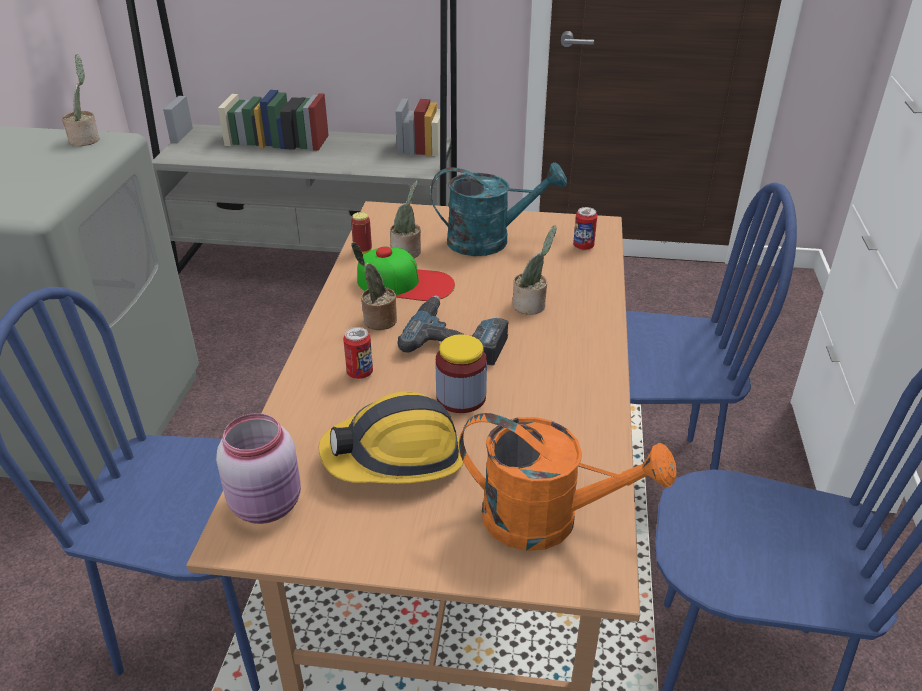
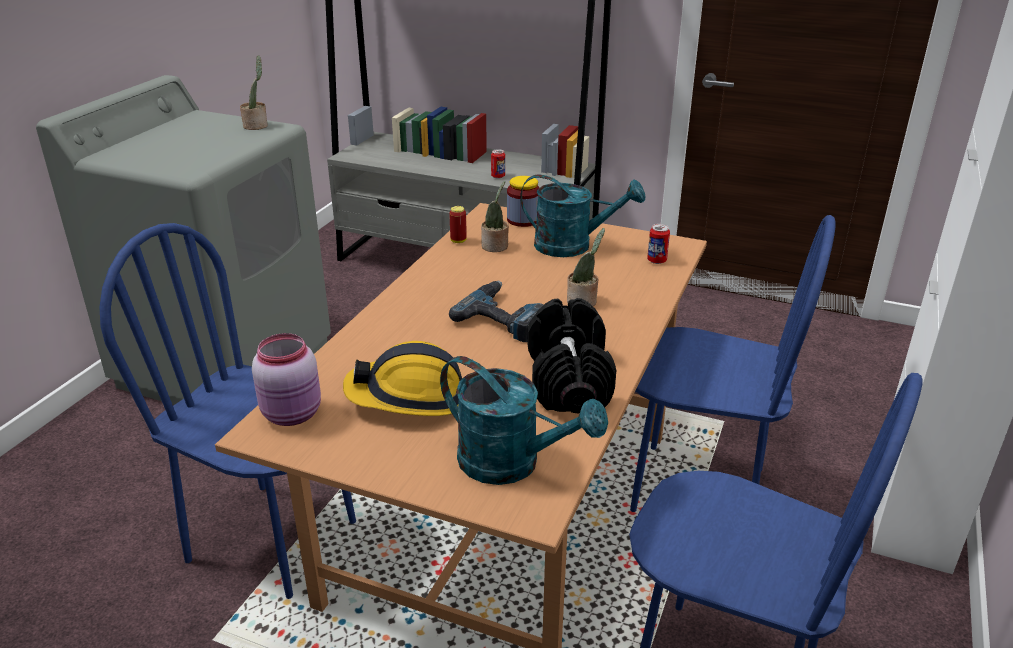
camera: 15 degrees right, 5 degrees down
(360, 373) = (410, 332): can -> can (498, 176)
(377, 321) = (444, 295): potted plant -> none
(405, 283) = (482, 270): cap -> none
(461, 397) = (486, 362): jar -> jar (523, 220)
(547, 520) = (512, 464): orange watering can -> turquoise watering can
(558, 403) = (568, 379): none -> black dumbbell

